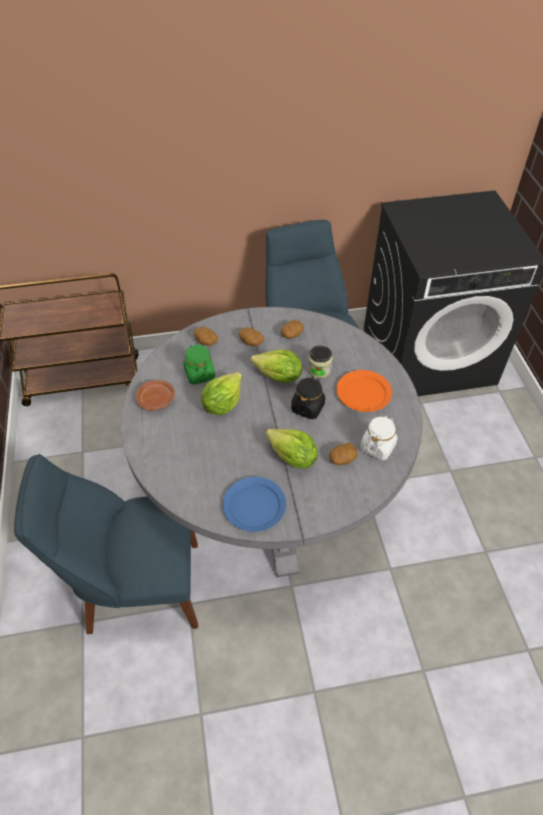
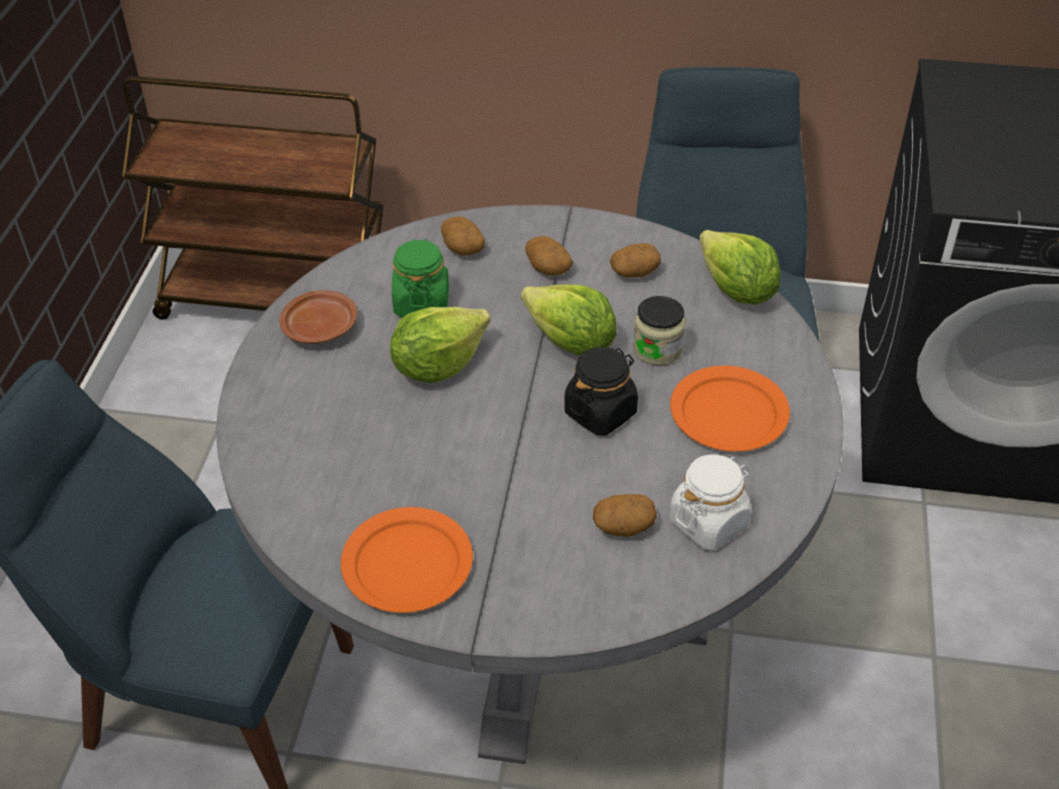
camera: 20 degrees right, 5 degrees down
(254, 506) = (406, 564): blue plate -> orange plate
(292, 458) = (524, 498): lettuce -> lettuce (736, 291)

